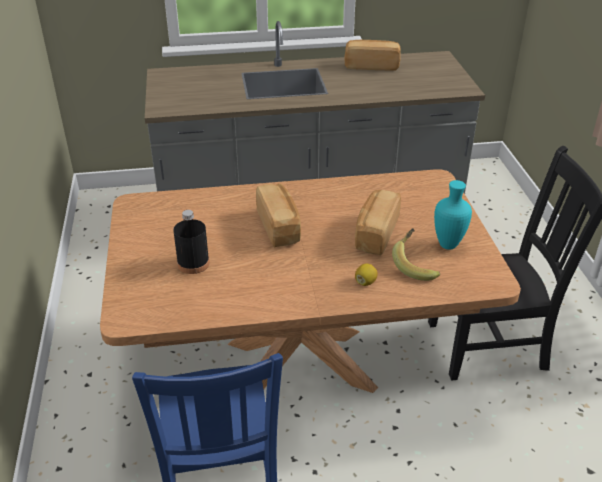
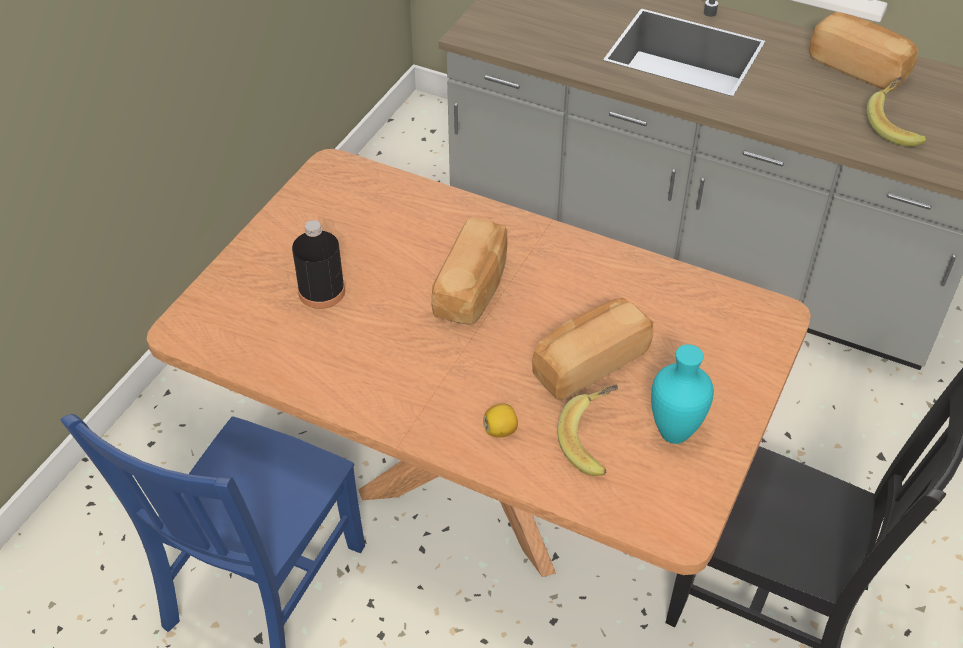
camera: 35 degrees right, 10 degrees up
(413, 82) = (896, 126): none -> banana

